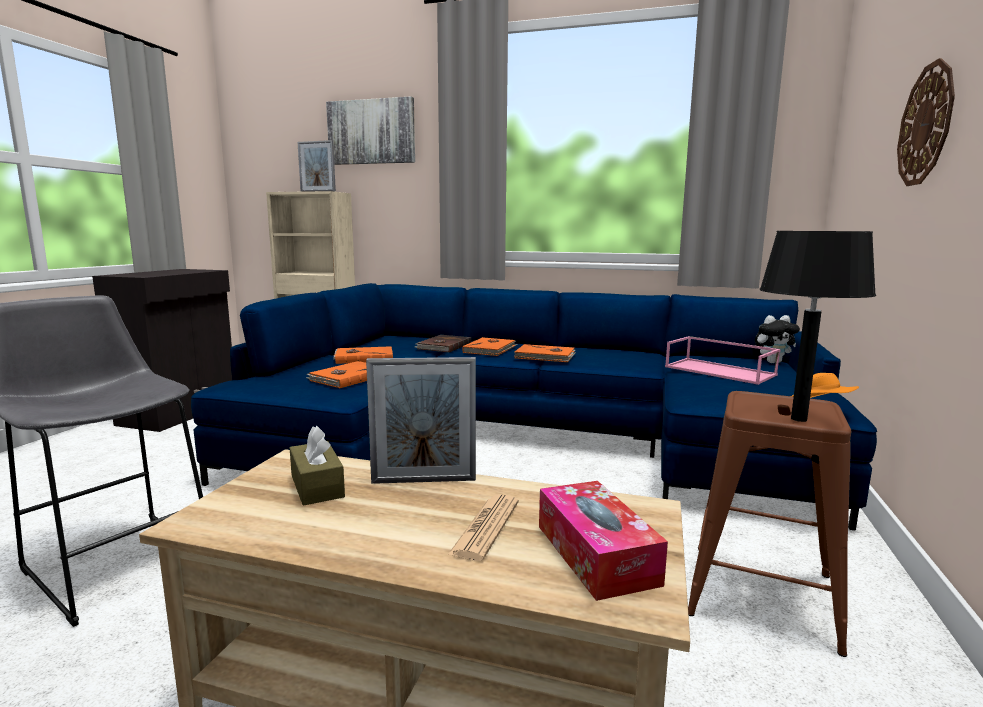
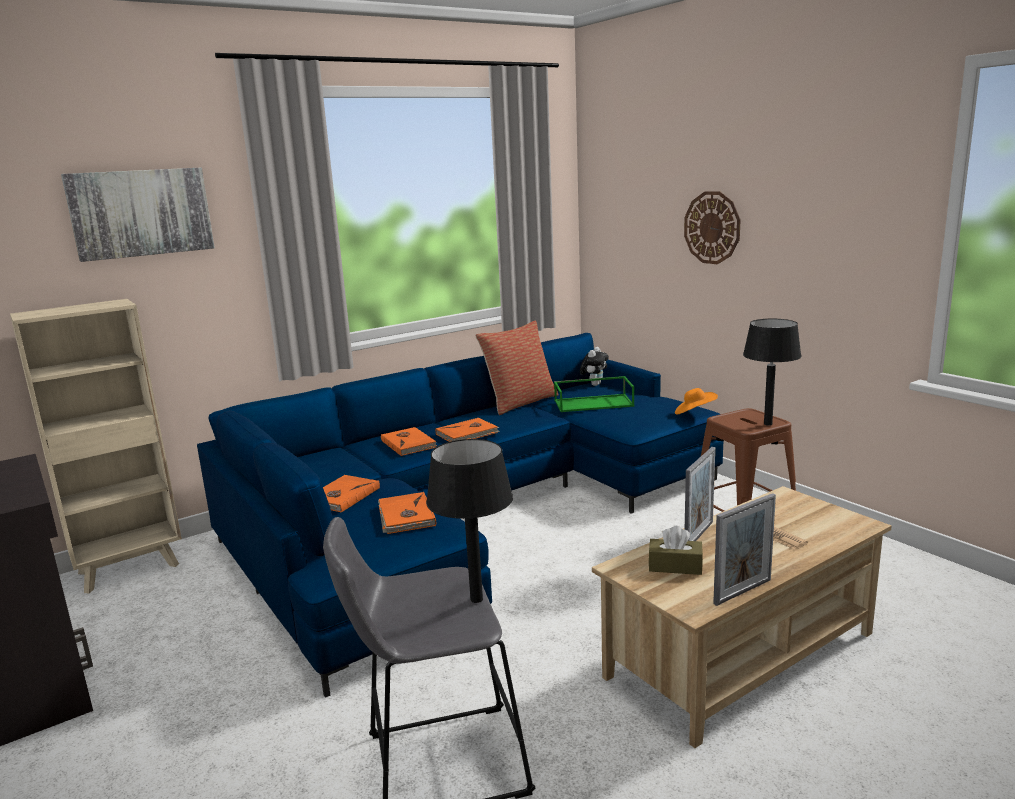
camera: 50 degrees left, 5 degrees up
(122, 405) = (477, 599): none -> black table lamp
(317, 192) = (93, 306): picture frame -> picture frame (742, 591)
(443, 346) = (359, 456): brown book -> none
(595, 554) = (819, 519): tissue box -> none
(653, 353) = (520, 402): none -> pillow
(721, 371) = (594, 403): pink tray -> green tray

